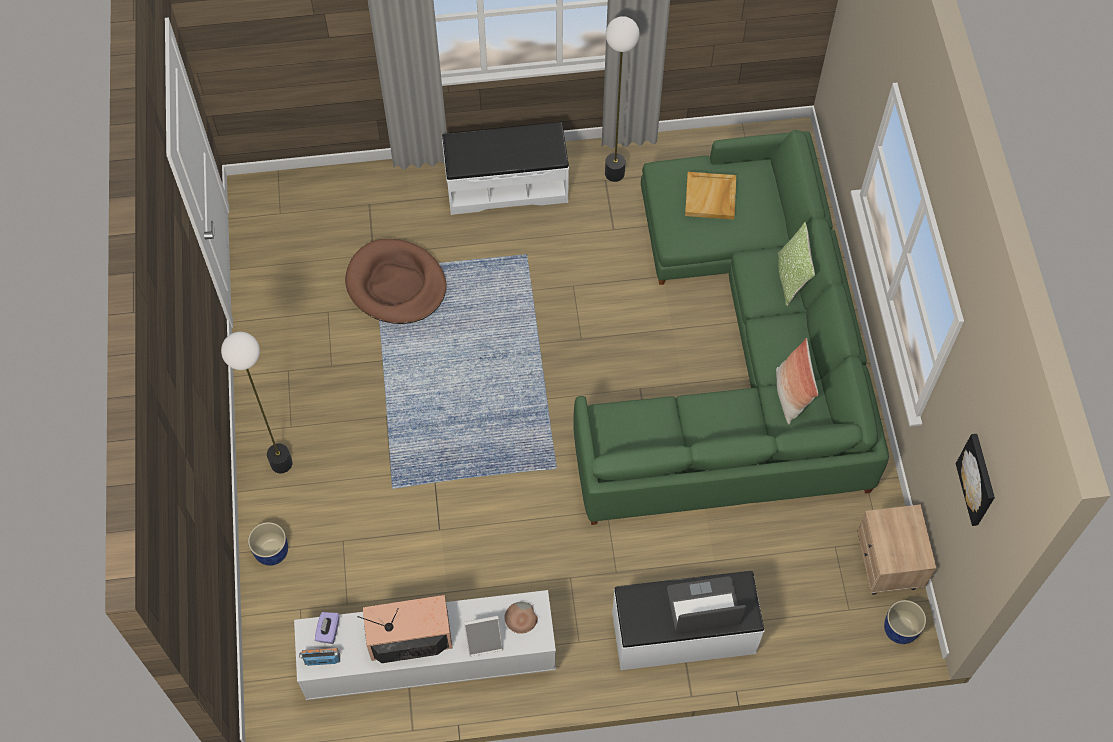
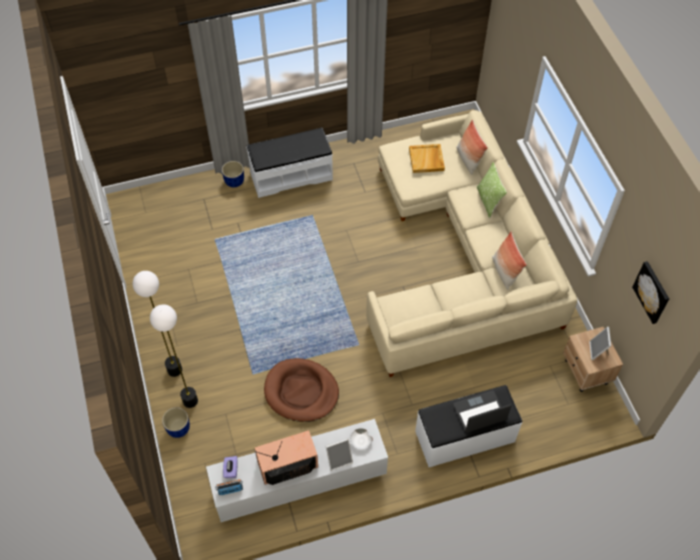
camera: 10 degrees left, 5 degrees down
(396, 285) = (231, 245): brown dog bed -> brown dog bed (301, 392)
(521, 620) = (361, 441): brown bowl -> white bowl
(614, 173) = (358, 158): floor lamp -> floor lamp (190, 400)
(740, 355) = (462, 256): green sofa -> beige sofa
(775, 206) = (468, 160): none -> pillow
(900, 630) = (604, 411): blue planter -> blue planter (234, 181)
(903, 541) = (598, 351): none -> picture frame

